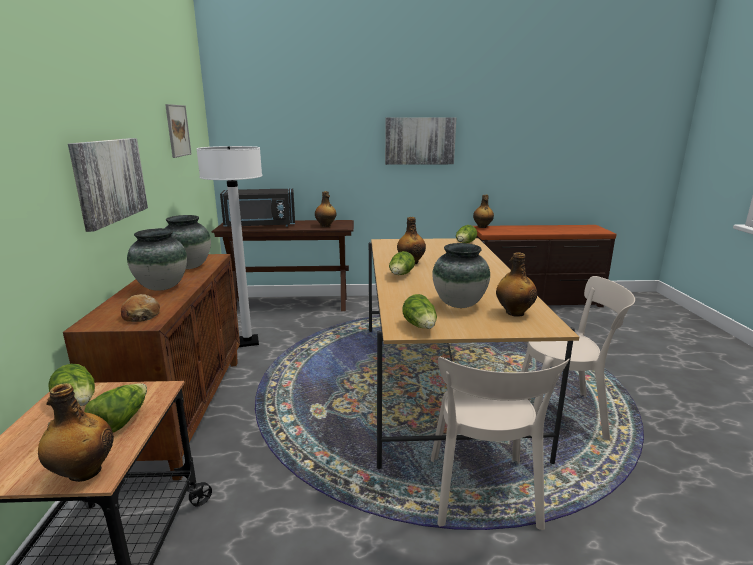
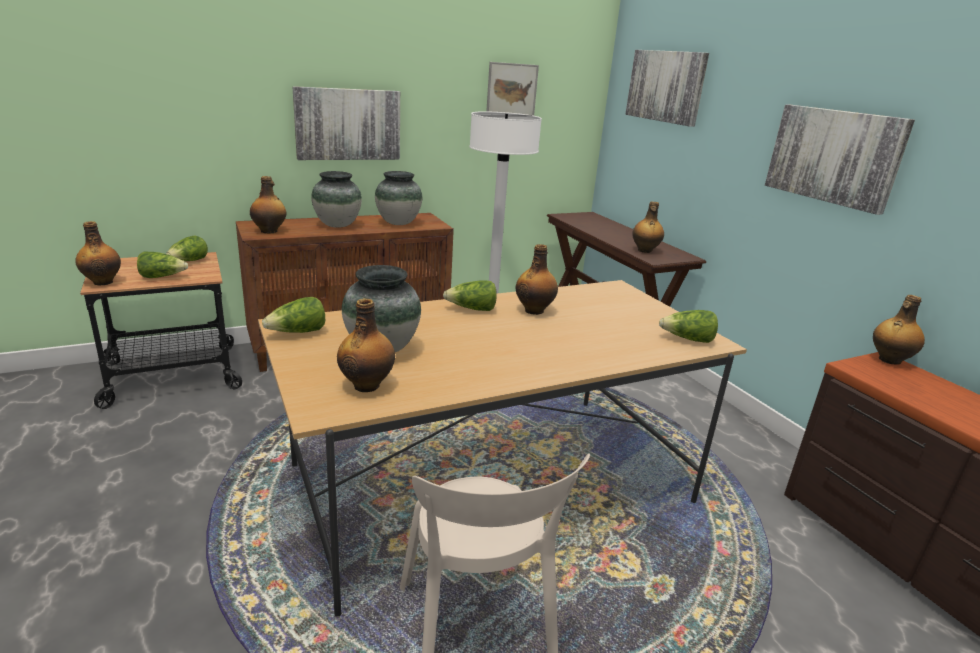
camera: 65 degrees right, 5 degrees up
(141, 316) = (269, 231): bread -> bottle
(260, 226) = (594, 226): black microwave -> none
(278, 115) = (666, 86): none -> picture
(483, 496) = (261, 549): beige chair -> none

